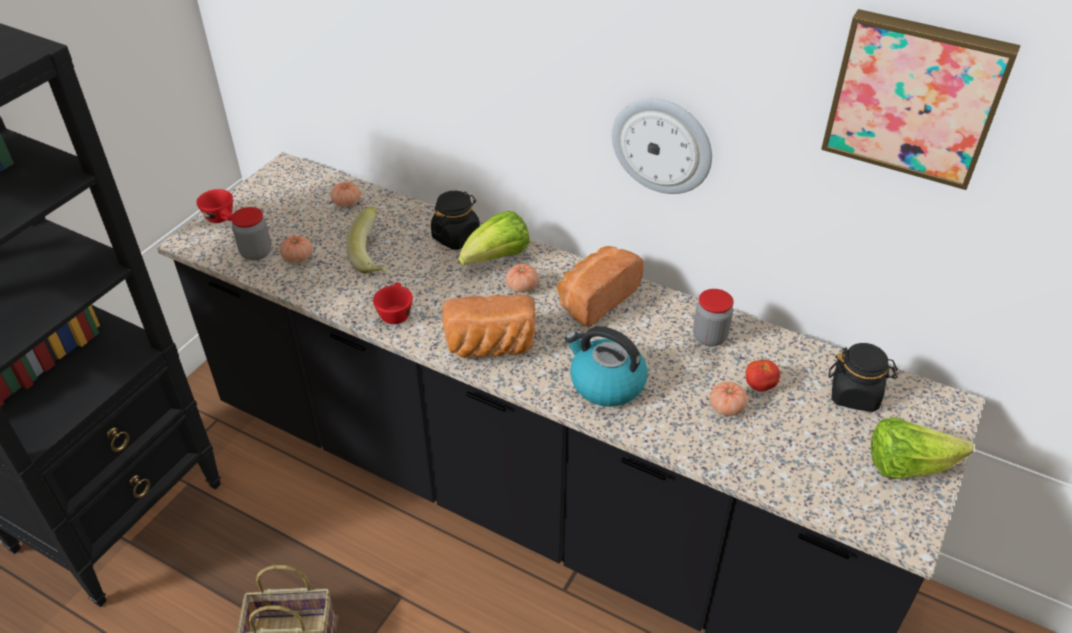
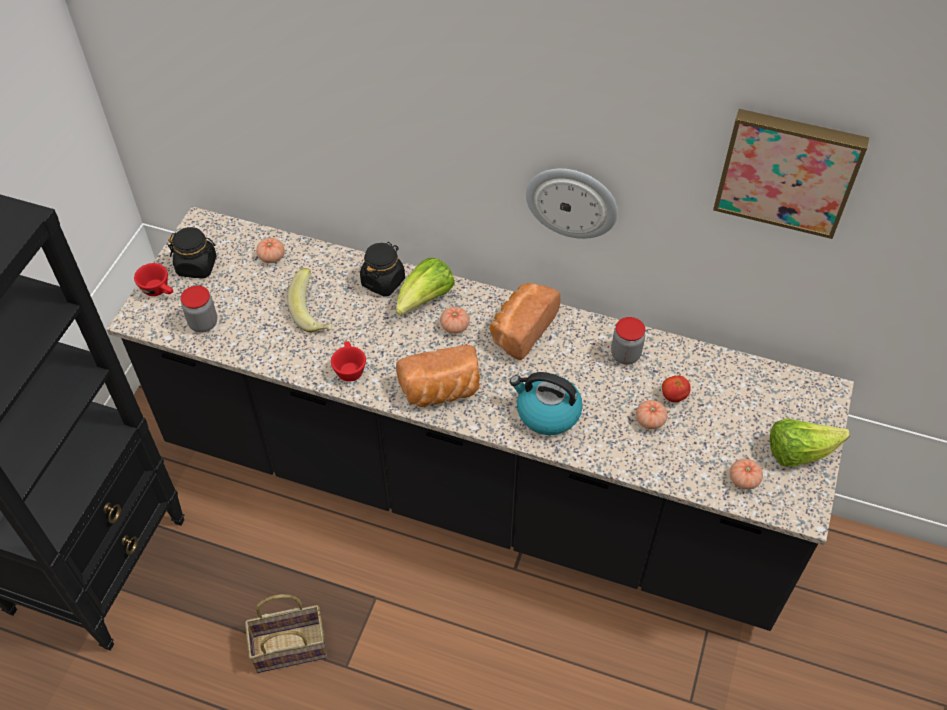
camera: 10 degrees left, 10 degrees up
(297, 258) = (244, 323): tomato -> tomato (743, 480)
(855, 394) = (751, 393): black jar -> black jar (197, 266)

